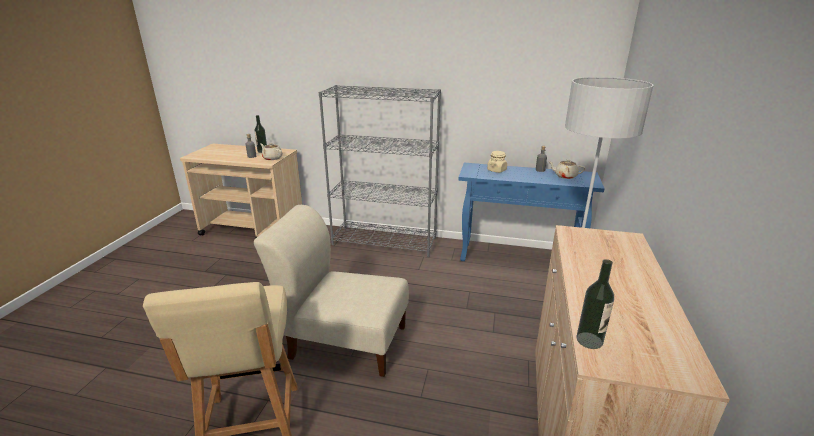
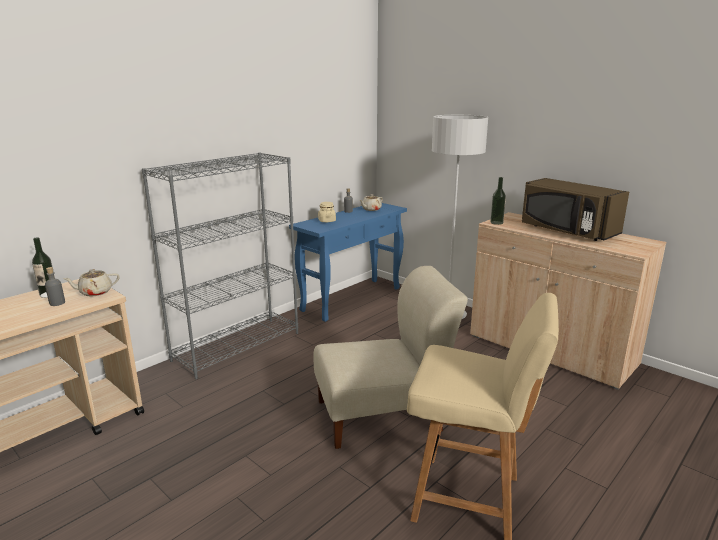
camera: 60 degrees left, 5 degrees down
(344, 340) = (384, 415): beige chair -> beige chair turned 150 degrees counterclockwise
(589, 340) = (616, 249): bottle -> bottle (496, 222)
(621, 286) = (567, 231): none -> brown microwave

